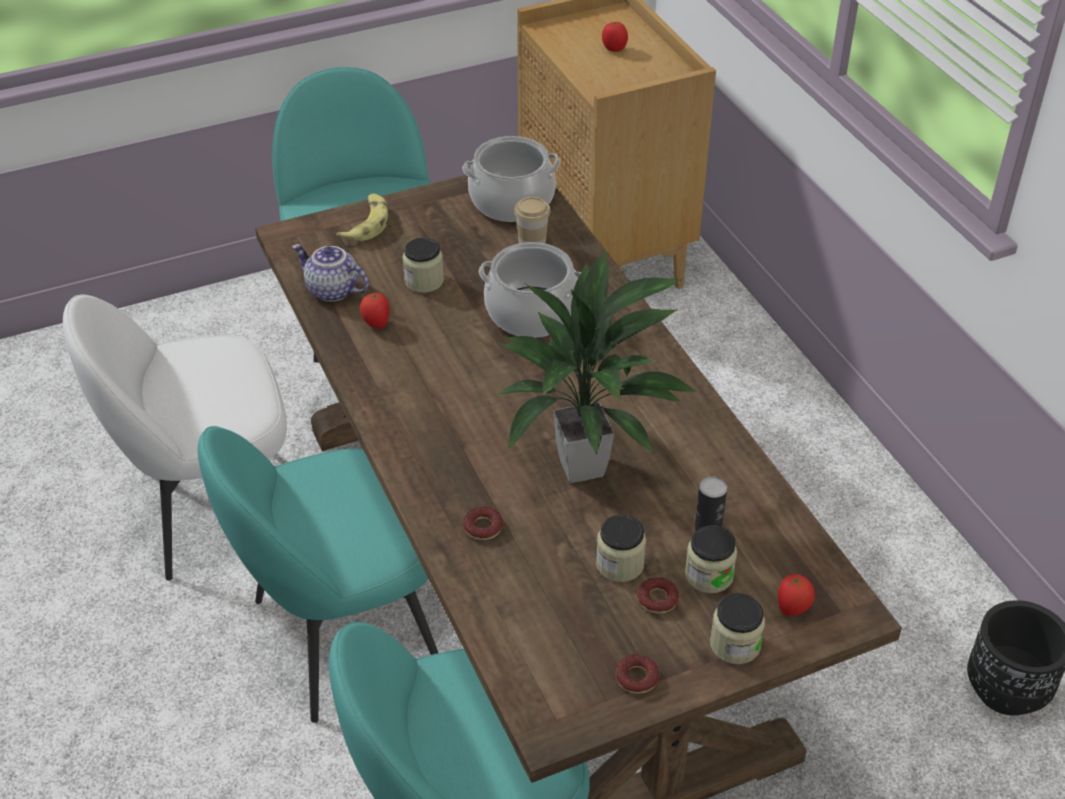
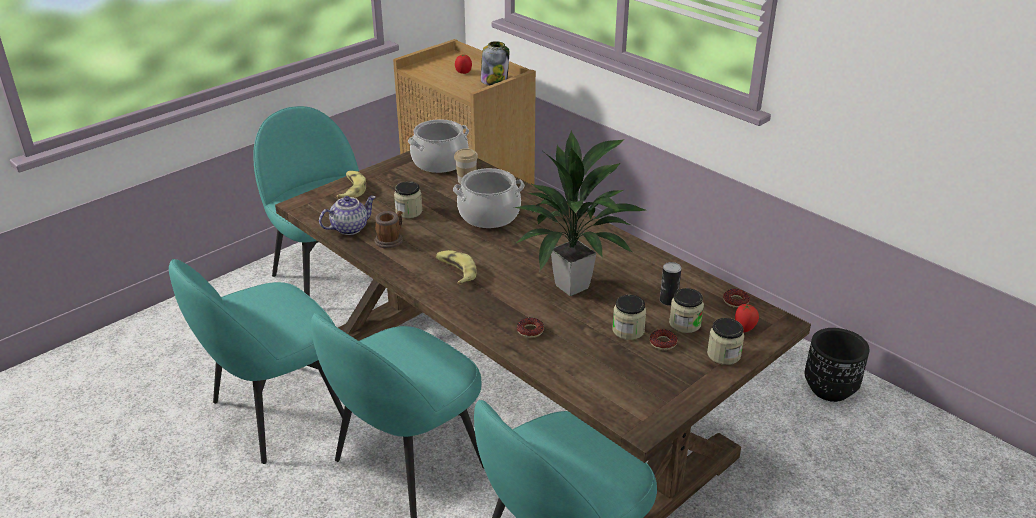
camera: 20 degrees left, 10 degrees down
(211, 509) = (275, 413): white chair -> turquoise chair
(331, 291) = (349, 228): teapot -> teapot turned 135 degrees clockwise
(376, 324) = (391, 239): tomato -> mug
(435, 400) = (455, 271): none -> banana
(636, 678) = (677, 386): donut -> donut (735, 301)
(651, 75) = (494, 81): none -> jar

